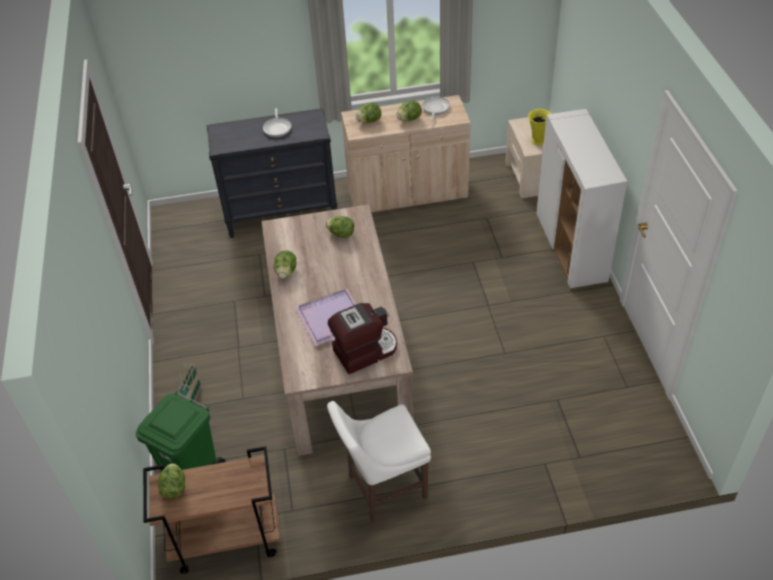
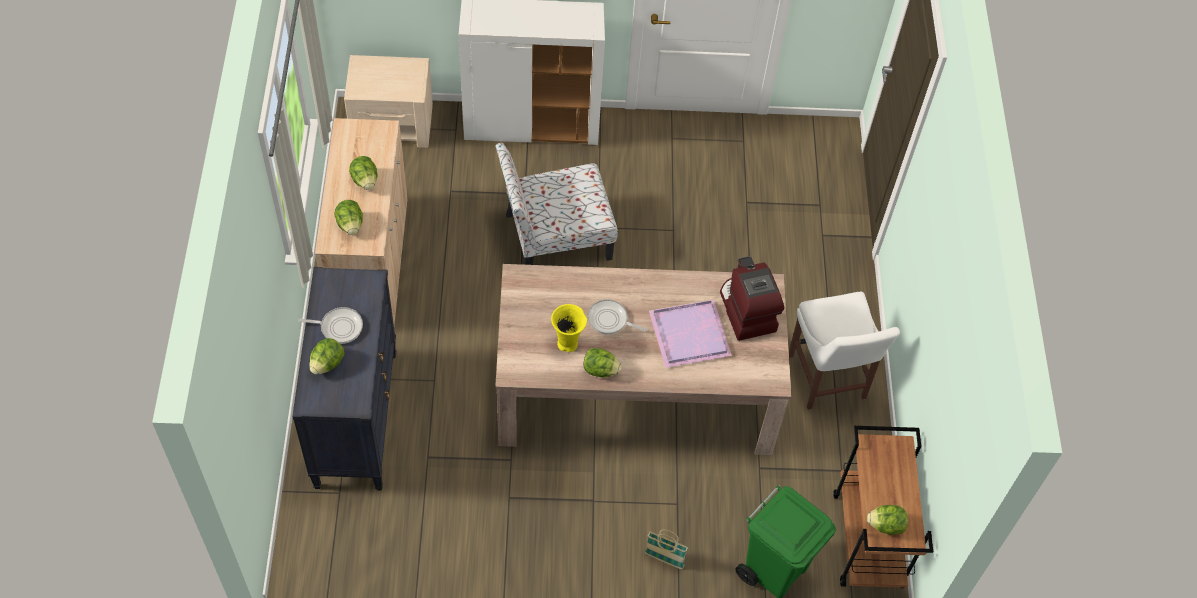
camera: 85 degrees left, 10 degrees up
(341, 234) = (550, 302): lettuce -> lettuce (327, 363)
(435, 109) = (355, 149): frying pan -> frying pan (610, 320)
(467, 282) = (555, 237): none -> chair
(537, 142) = (402, 82): yellow vase -> yellow vase (568, 345)

